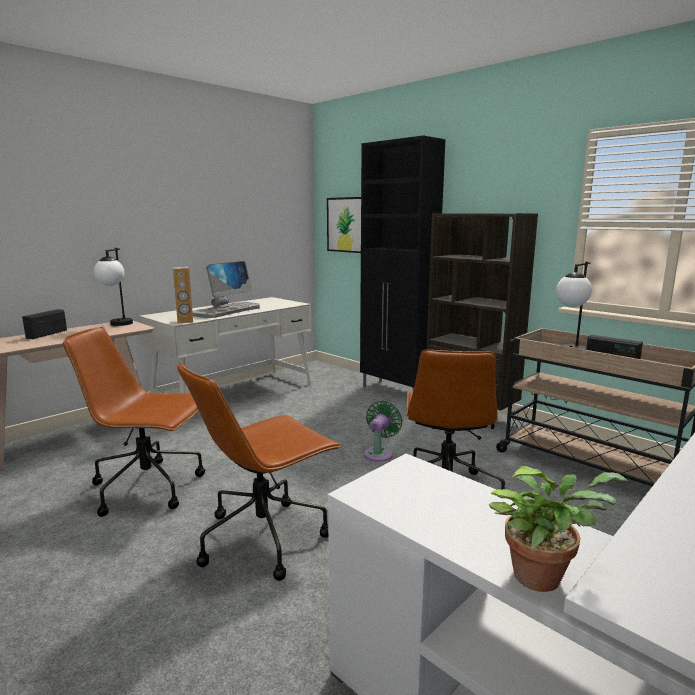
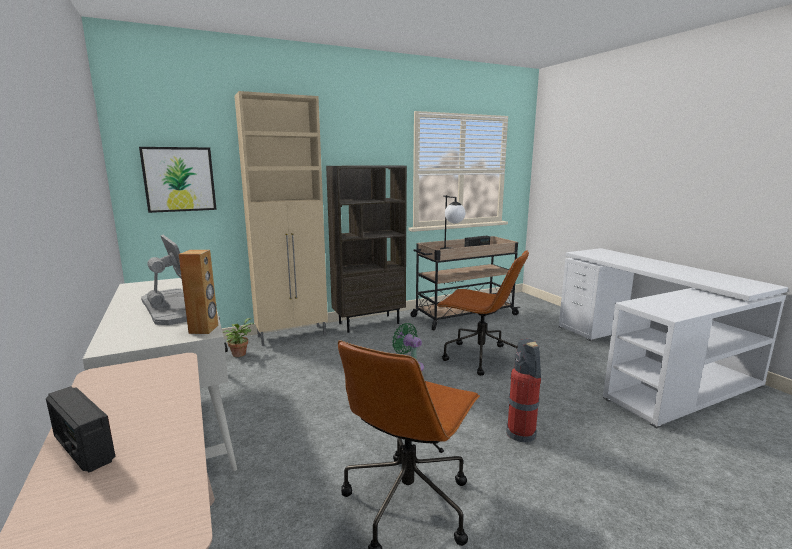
camera: 70 degrees left, 0 degrees up
(118, 325) = (122, 378): table lamp -> none
(264, 537) = (521, 434): brown office chair -> fire extinguisher
(396, 391) = (293, 335): black cabinet -> beige cabinet
(542, 575) = (721, 301): potted plant -> potted plant (239, 353)

